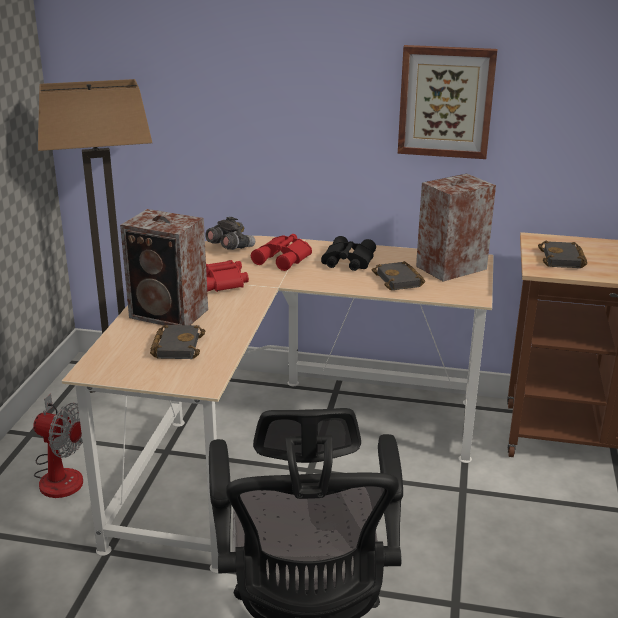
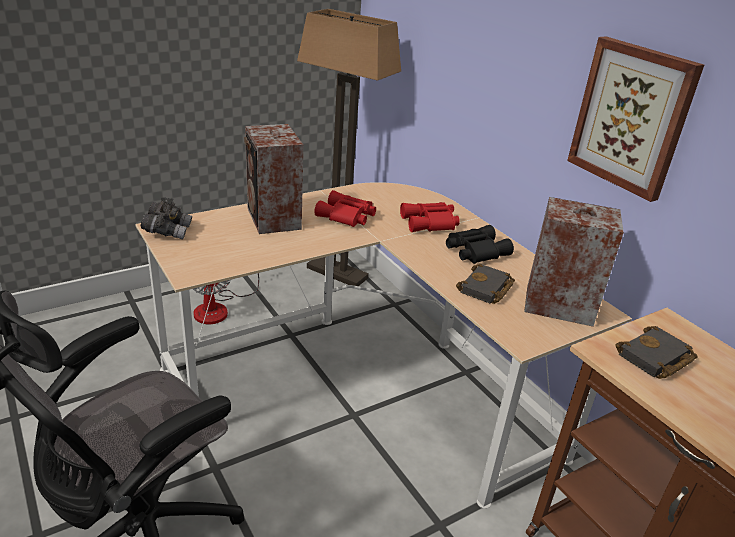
camera: 45 degrees right, 5 degrees up
(176, 346) = (231, 241): black book -> none
(230, 248) = (409, 197): grey binoculars -> grey binoculars (167, 231)

